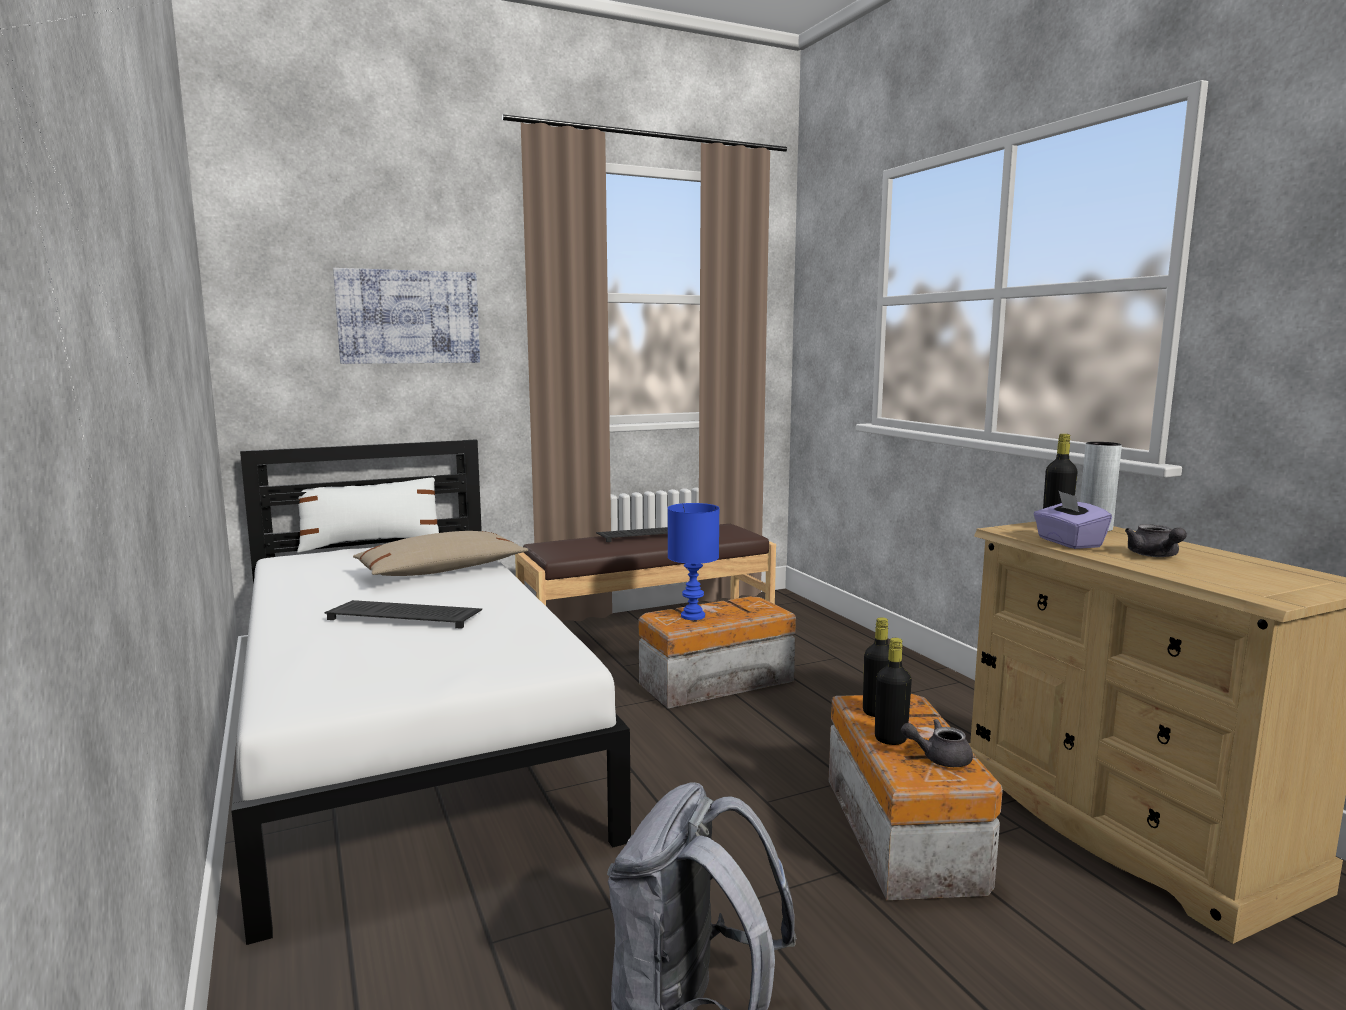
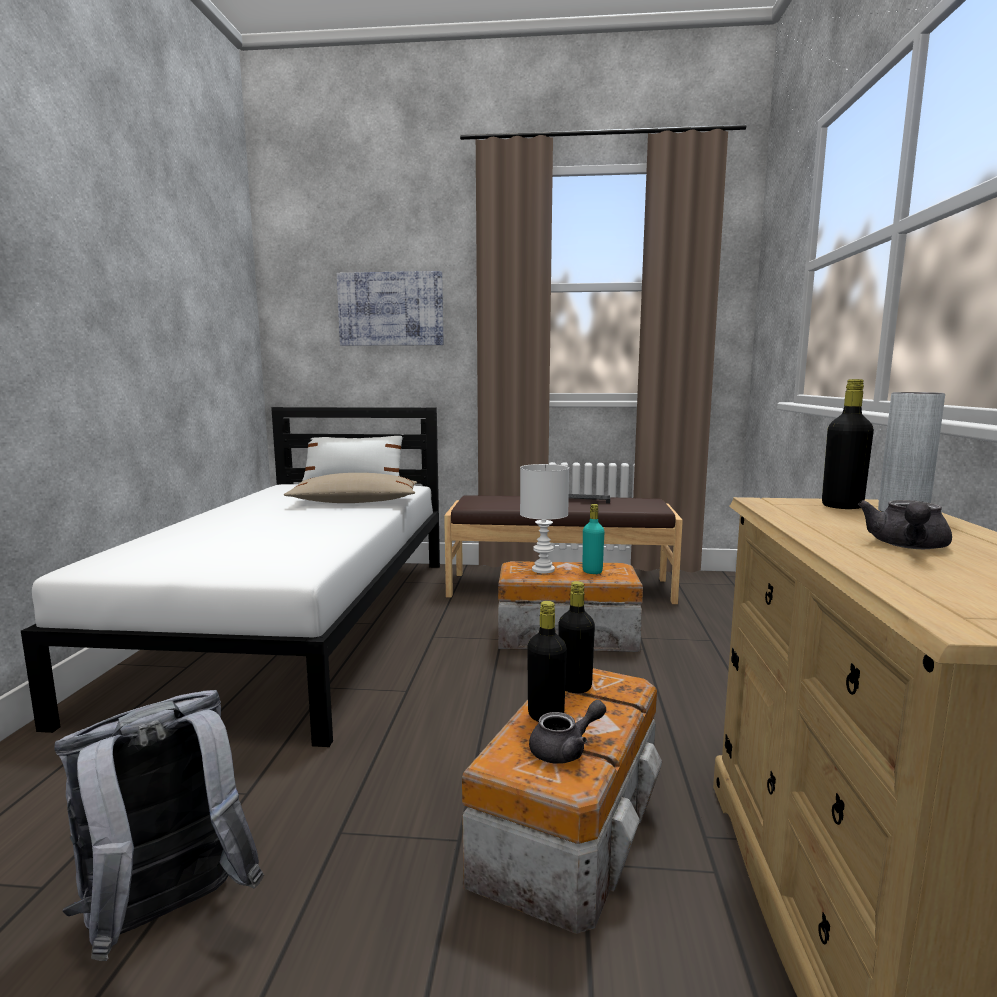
camera: 30 degrees right, 0 degrees up
(407, 616) = (270, 526): keyboard -> none
(694, 616) = (544, 570): blue table lamp -> white table lamp
(739, 610) = (592, 571): none -> turquoise bottle
(939, 758) = (565, 750): grey teapot -> grey teapot turned 120 degrees clockwise
(1068, 543) = (811, 520): purple tissue box -> none

